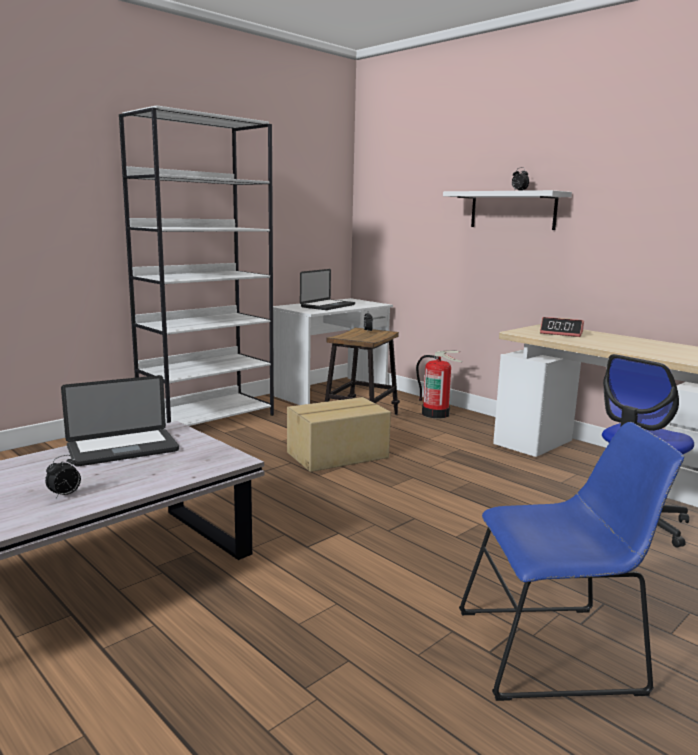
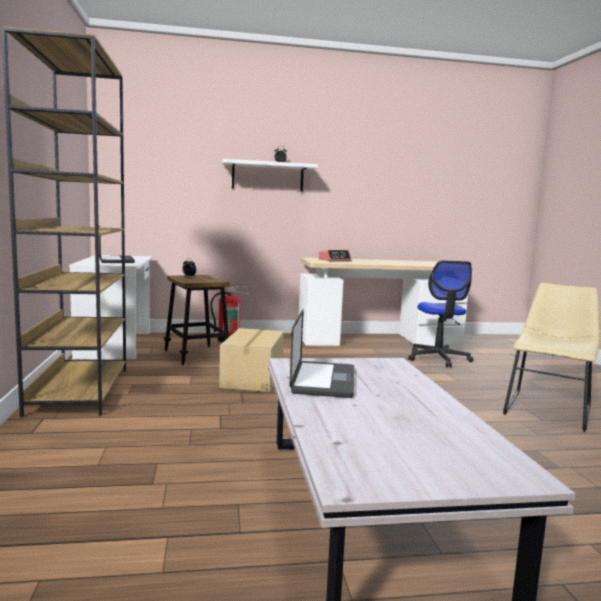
camera: 55 degrees left, 5 degrees down
(65, 495) = (419, 409): alarm clock -> none
(208, 419) = (79, 390): white bookcase -> brown bookcase
(556, 650) = (548, 409): blue chair -> beige chair

